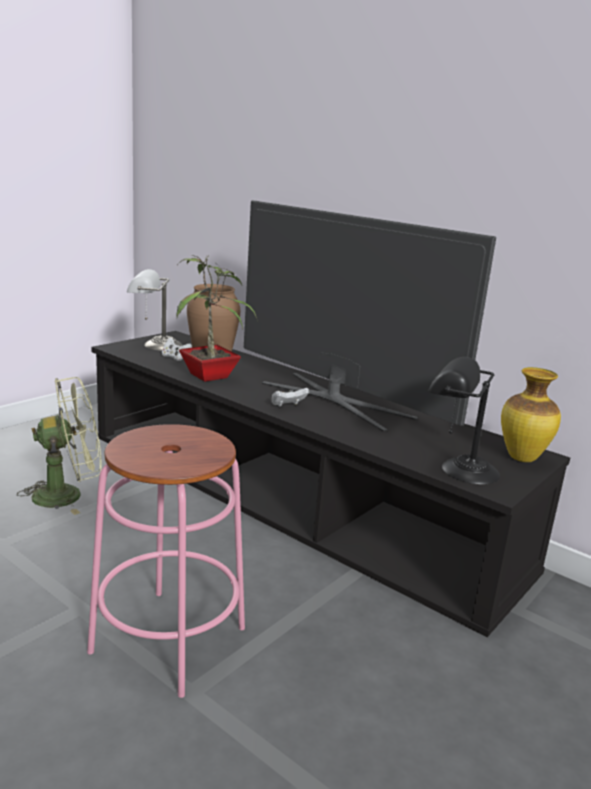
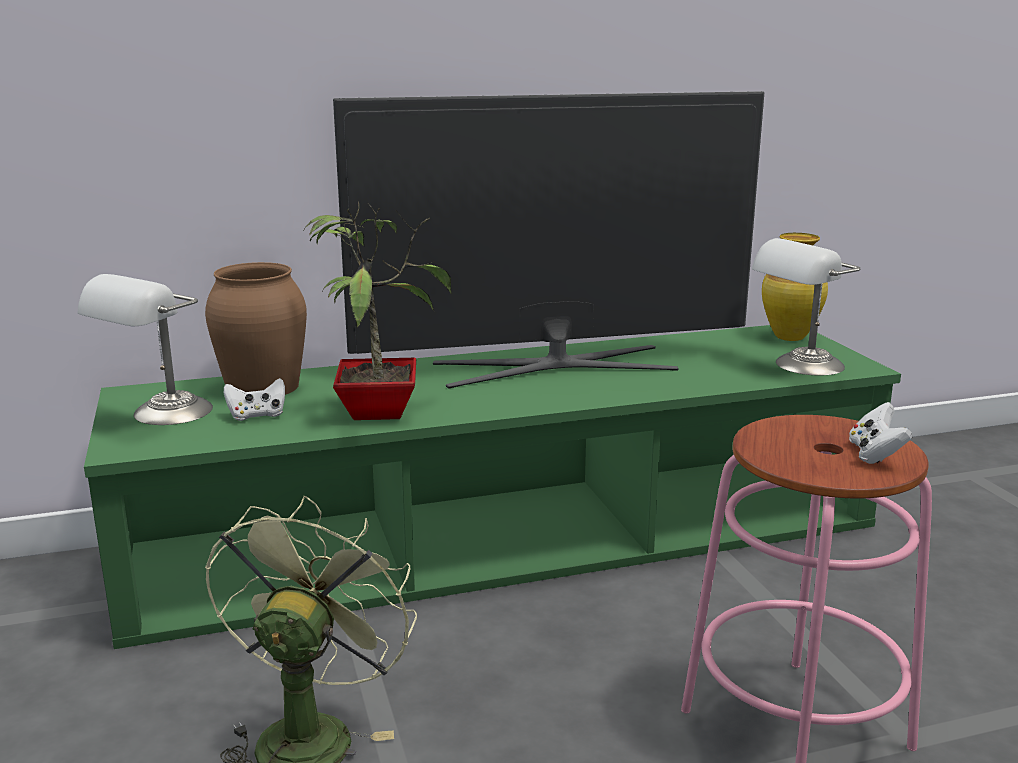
camera: 55 degrees left, 0 degrees up
(287, 406) = (552, 394): white game controller -> white game controller (875, 455)
(288, 496) = (507, 537): black tv stand -> green tv stand
(457, 468) = (801, 367): black table lamp -> white table lamp

